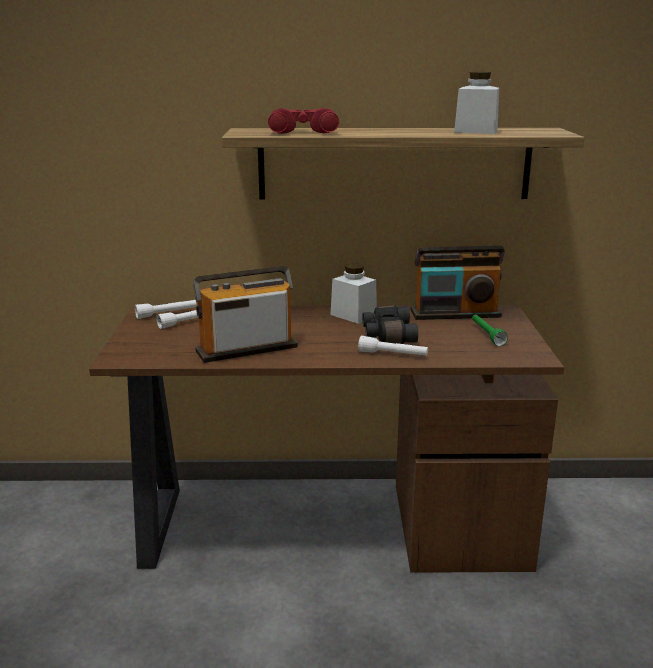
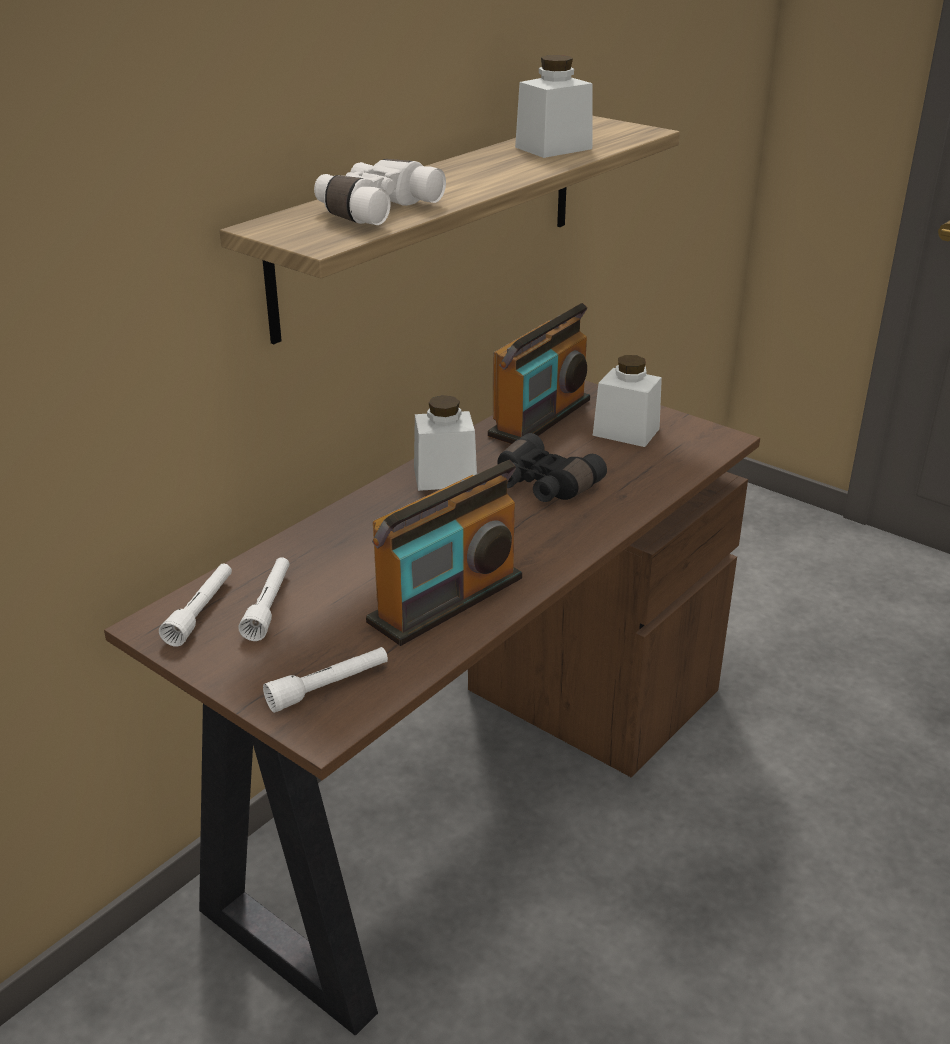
camera: 50 degrees left, 10 degrees up
(246, 349) = (446, 600): radio -> radio turned 150 degrees counterclockwise
(302, 132) = (374, 210): red binoculars -> white binoculars
(393, 354) = (606, 510): white flashlight -> white flashlight (329, 687)
(486, 334) = (626, 432): green flashlight -> white jar

